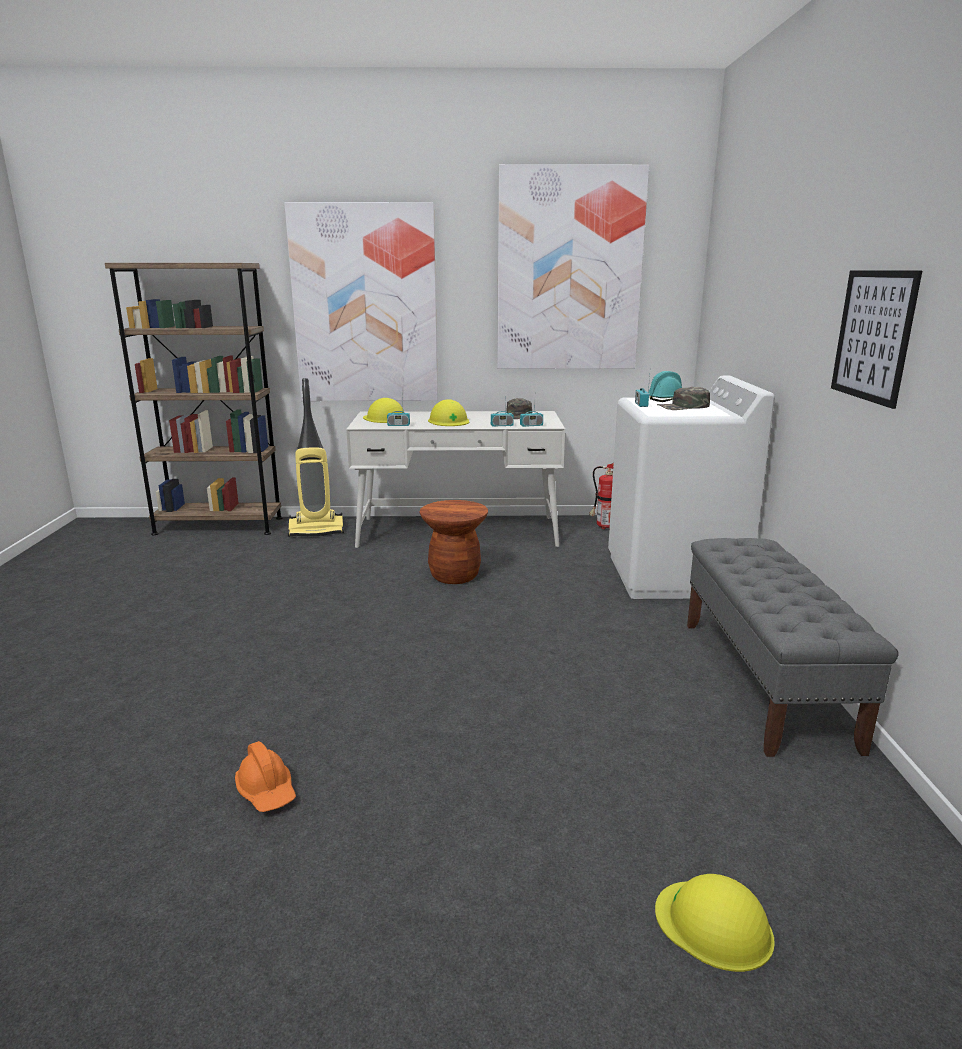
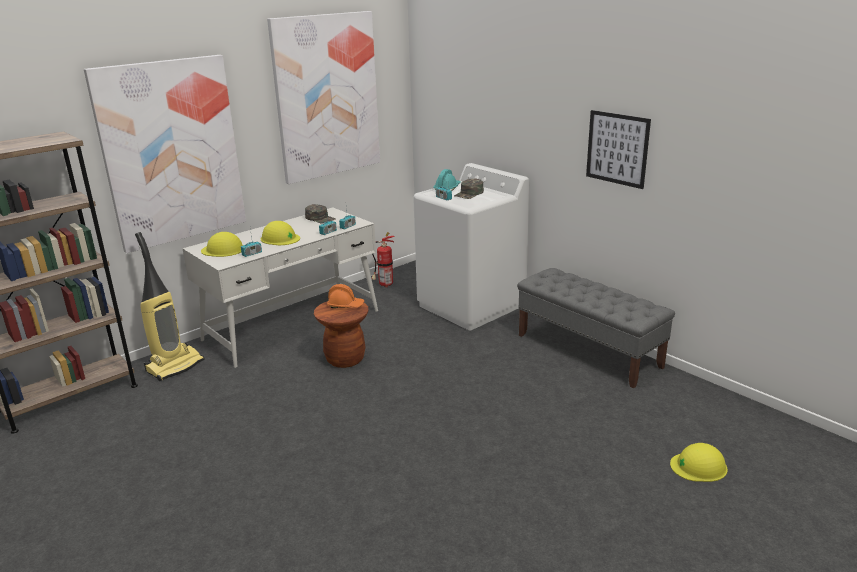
camera: 40 degrees left, 5 degrees up
(267, 791) = (457, 535): orange hard hat -> orange hard hat (345, 305)

